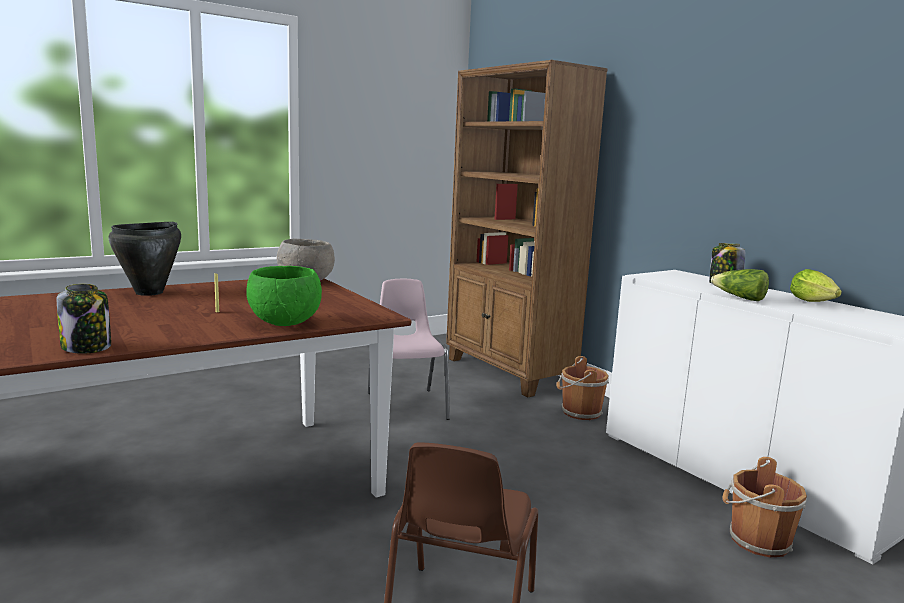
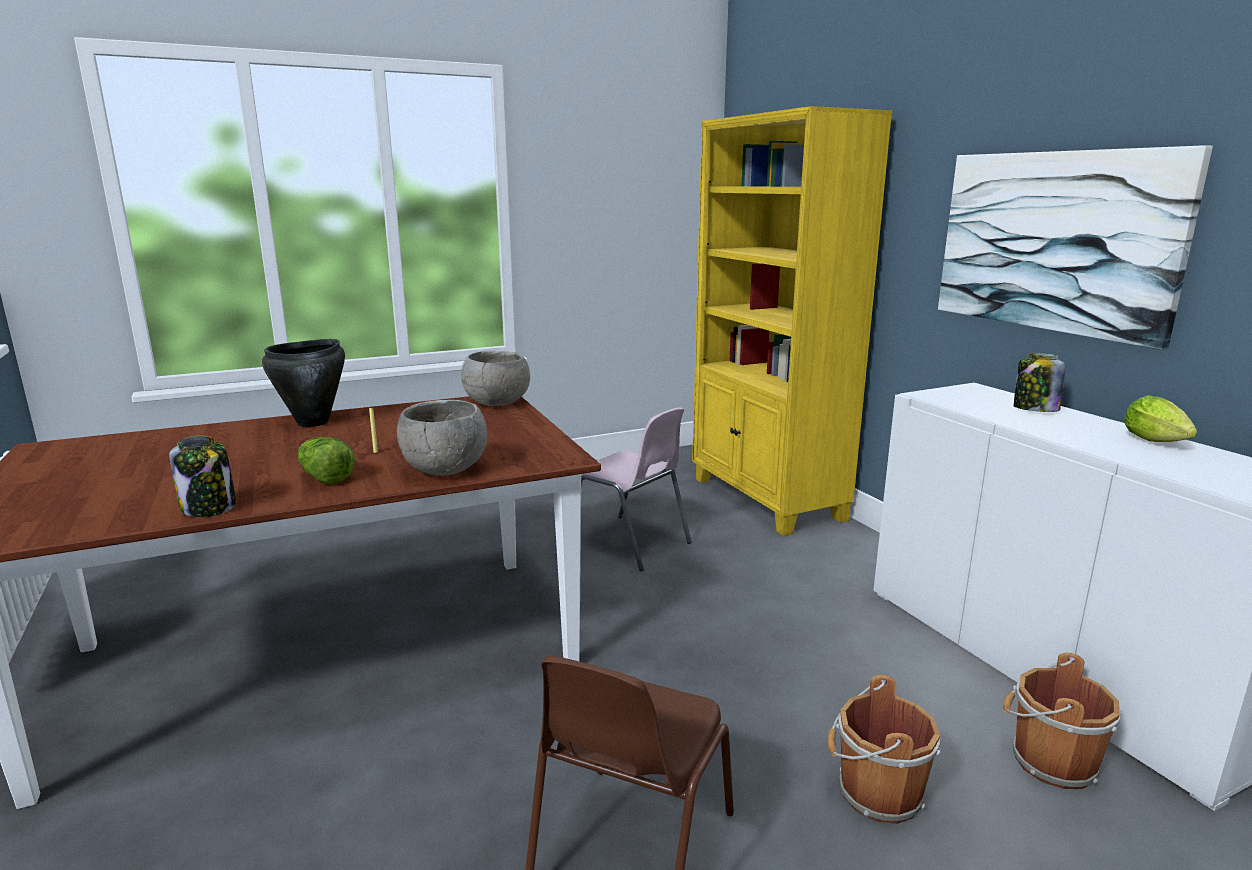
camera: 10 degrees right, 5 degrees up
(283, 323) = (444, 470): green bowl -> grey bowl
(406, 405) = (630, 543): pink chair -> pink chair turned 135 degrees clockwise
(509, 372) = (766, 499): brown bookcase -> yellow bookcase
(579, 412) = (845, 559): brown bucket -> brown bucket (875, 794)
(732, 163) = (1055, 241): none -> picture
(740, 298) = (1047, 435): lettuce -> lettuce (325, 477)

